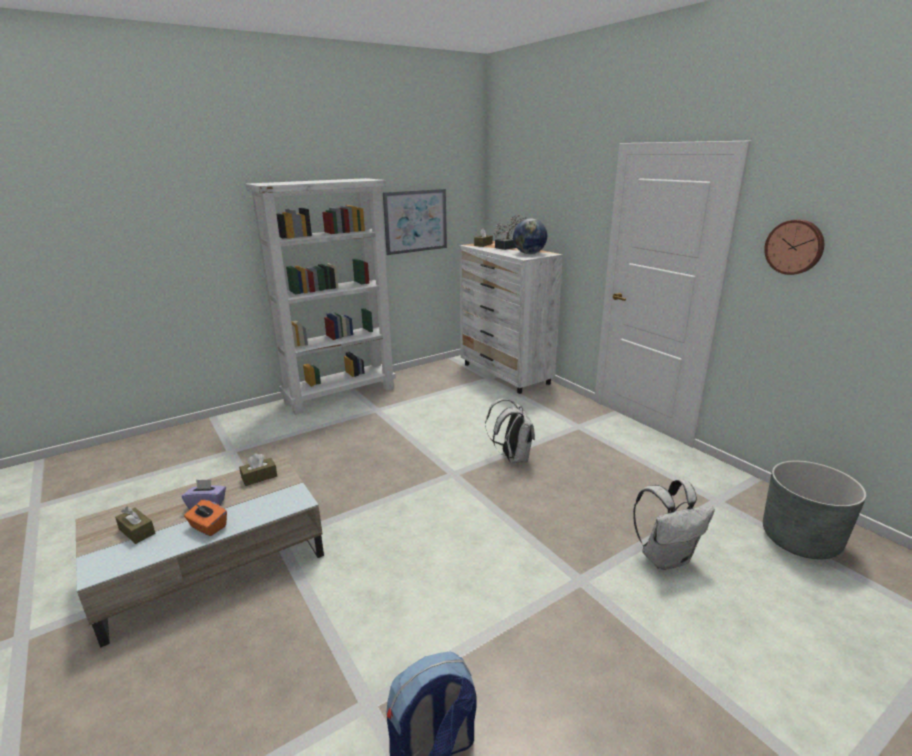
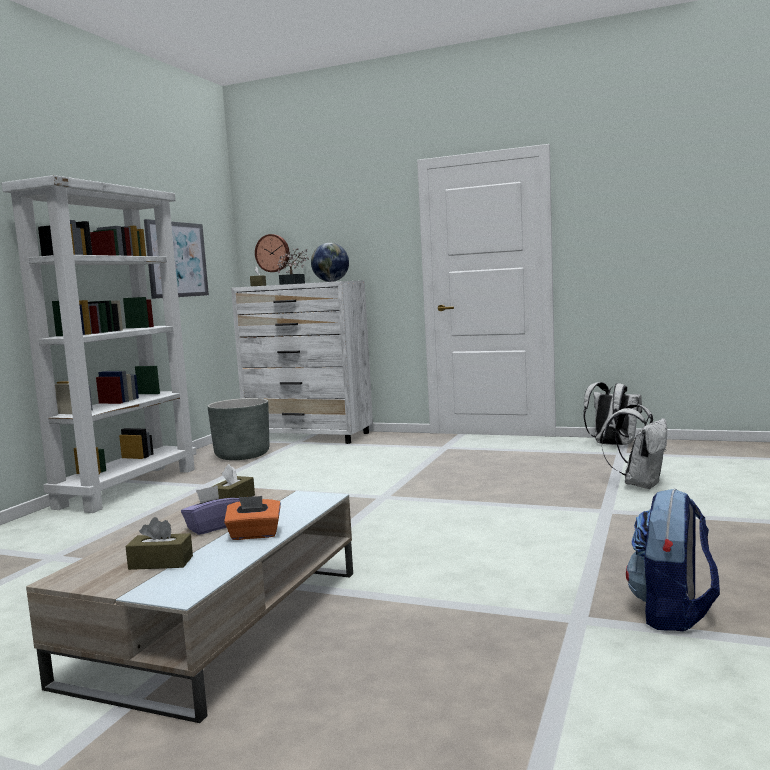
camera: 35 degrees left, 15 degrees down
(512, 457) = (421, 475): white backpack -> white backpack (612, 445)
(795, 247) = (608, 222): wall clock -> wall clock (273, 253)
(800, 539) = (700, 454): grey planter -> grey planter (242, 455)

